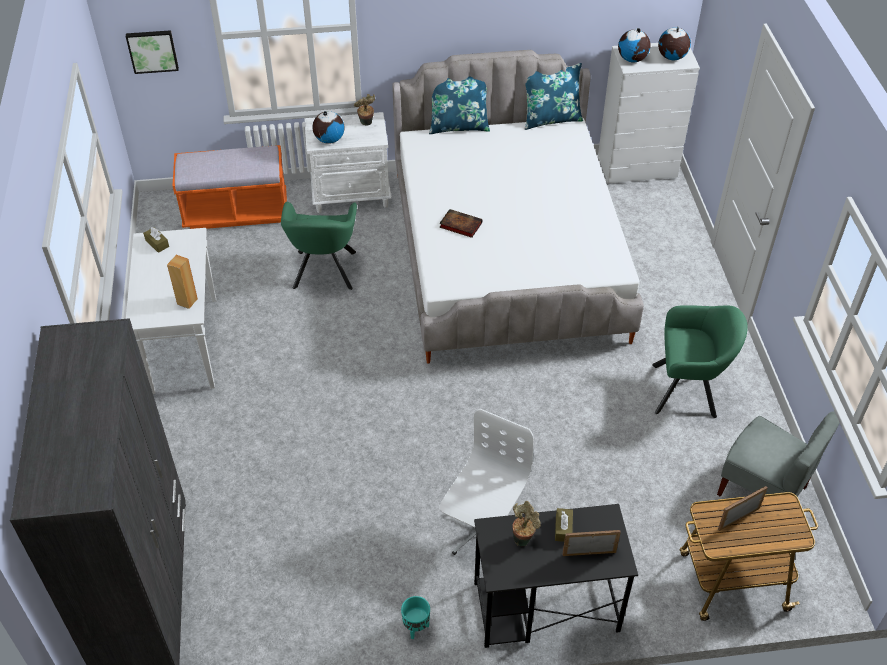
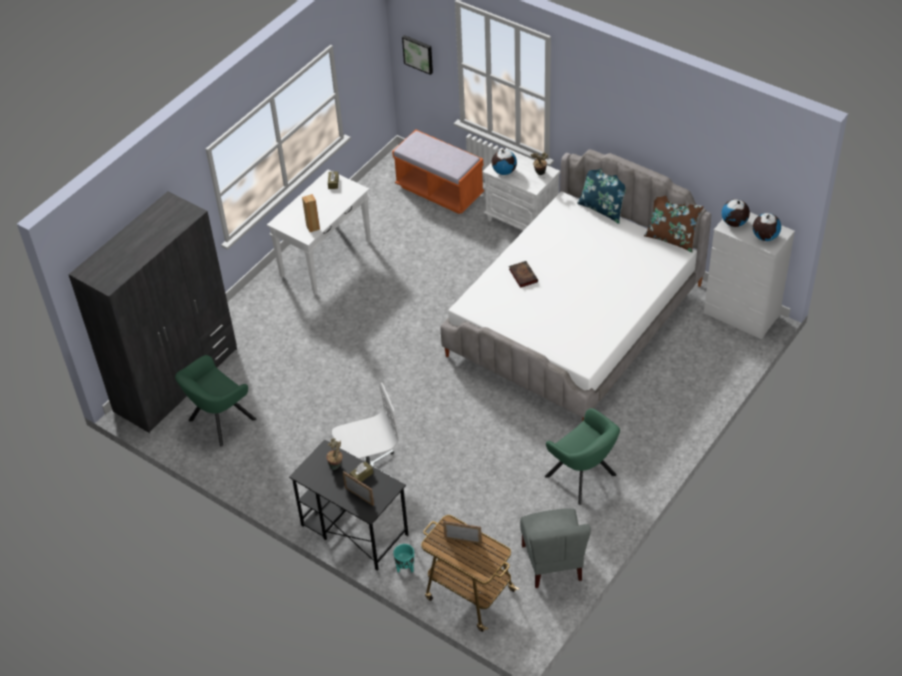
camera: 45 degrees right, 0 degrees up
(324, 273) = (448, 262): green armchair -> green armchair (219, 422)
(416, 628) = (279, 491): turquoise planter -> turquoise planter (405, 568)
(550, 119) = (671, 238): blue pillow -> brown pillow

